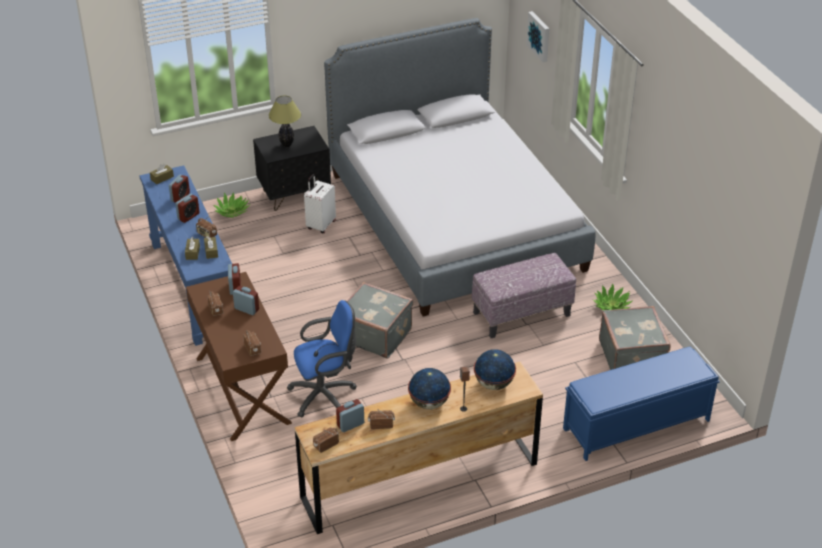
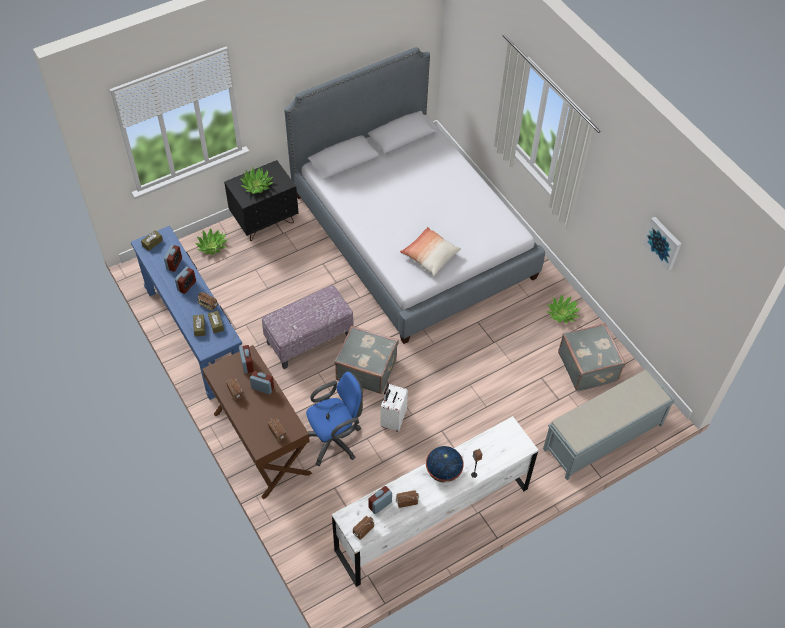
camera: 10 degrees left, 15 degrees up
(287, 145) = (257, 185): table lamp -> potted plant
(320, 225) = (295, 253): white suitcase -> white suitcase (392, 419)
(419, 480) = (432, 519): brown dresser -> white dresser
(461, 220) = (430, 256): none -> pillow
(493, 384) = (494, 444): globe -> none
(521, 313) = (487, 331): ottoman -> ottoman (309, 339)
(539, 36) = (478, 66): picture -> picture (663, 243)
(635, 425) = (602, 437): blue bench -> grey bench

